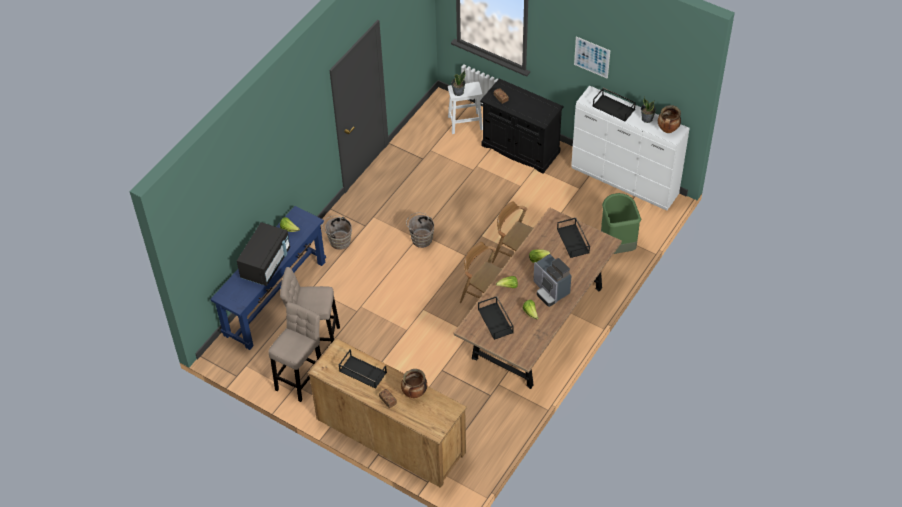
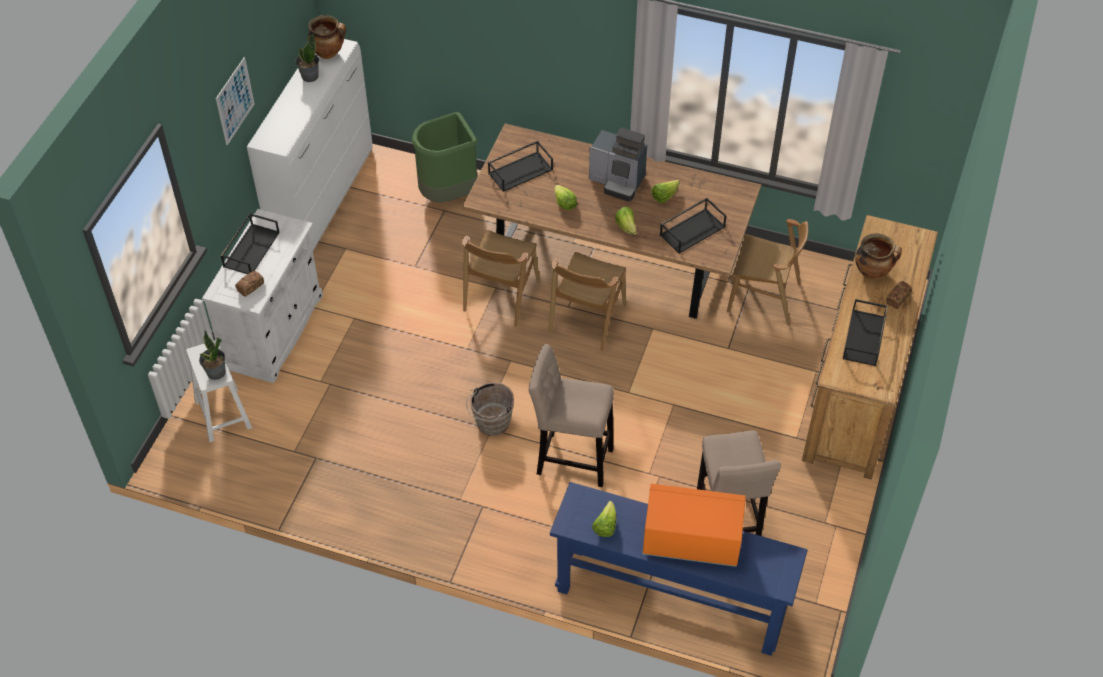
camera: 105 degrees left, 0 degrees up
(266, 264) = (691, 540): black microwave -> orange microwave
(301, 378) = (808, 518): beige stool -> beige stool (570, 459)
(338, 241) = (524, 537): brown bucket -> none
(478, 401) = (764, 298): none -> brown chair
(520, 149) = (274, 331): black cabinet -> white cabinet
(550, 290) = (618, 182): coffee machine -> coffee machine turned 75 degrees clockwise
(614, 108) = (293, 113): black tray -> black tray (251, 249)

